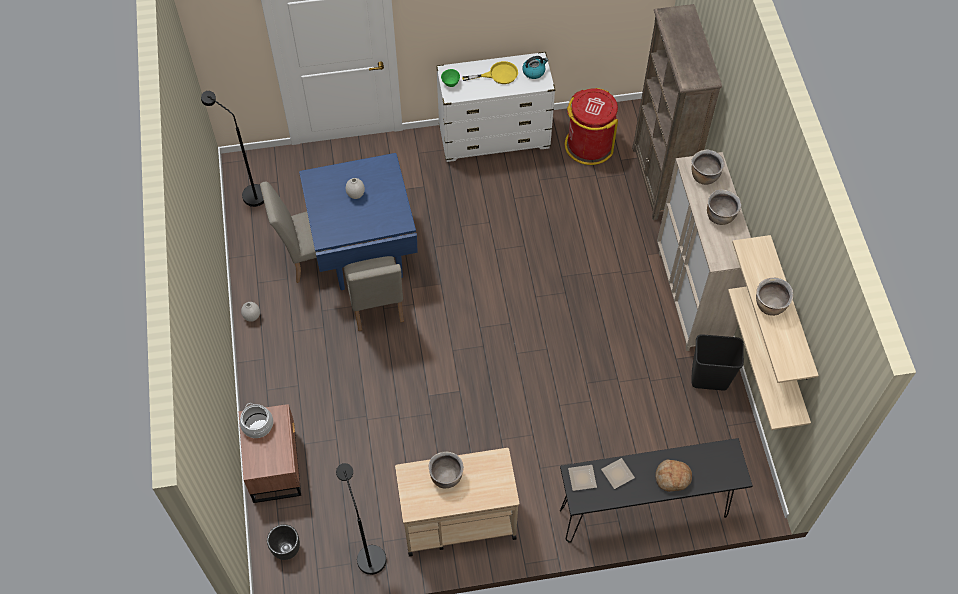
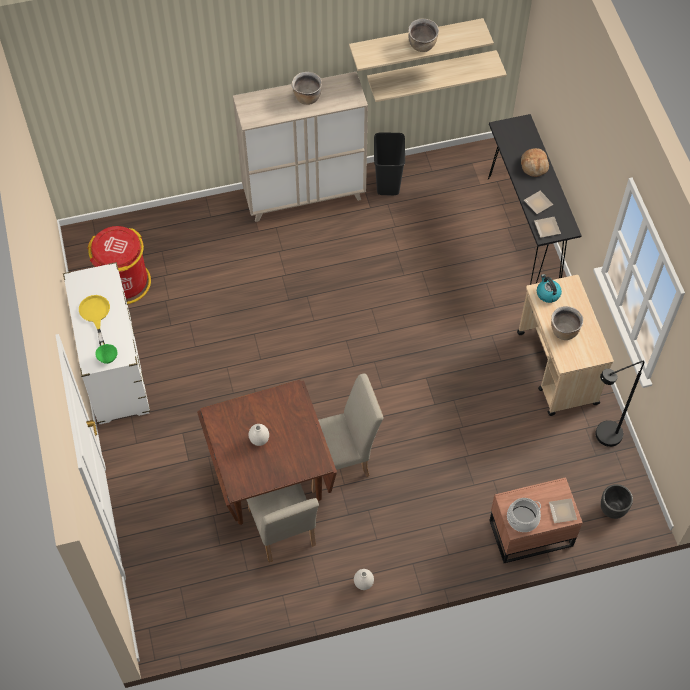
camera: 95 degrees left, 0 degrees up
(249, 193) = (197, 616): black floor lamp -> none
(257, 463) = (563, 512): none -> plate
(363, 251) = (271, 483): blue dining table -> brown dining table
(534, 71) = (91, 282): kettle -> kettle (547, 293)
(659, 181) = (170, 222): brown bookcase -> none
(704, 176) = (262, 108): brown cooking pot -> none

